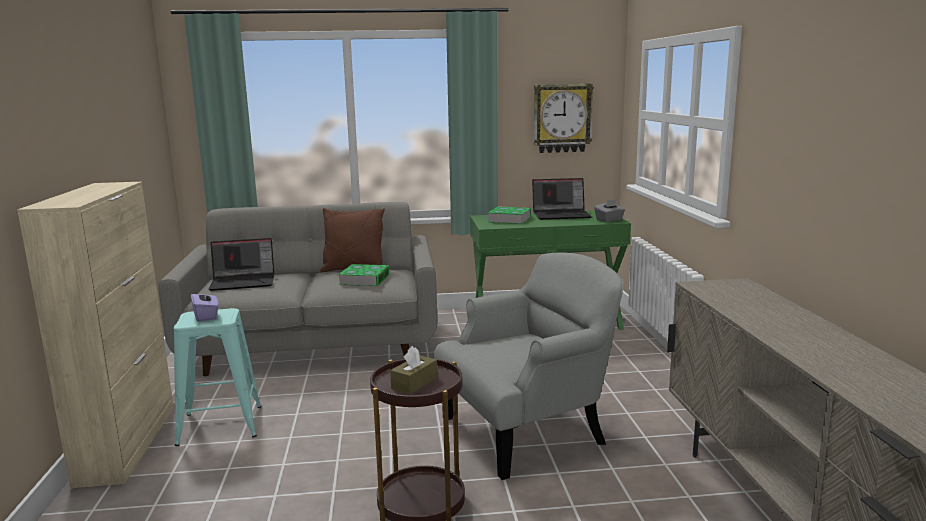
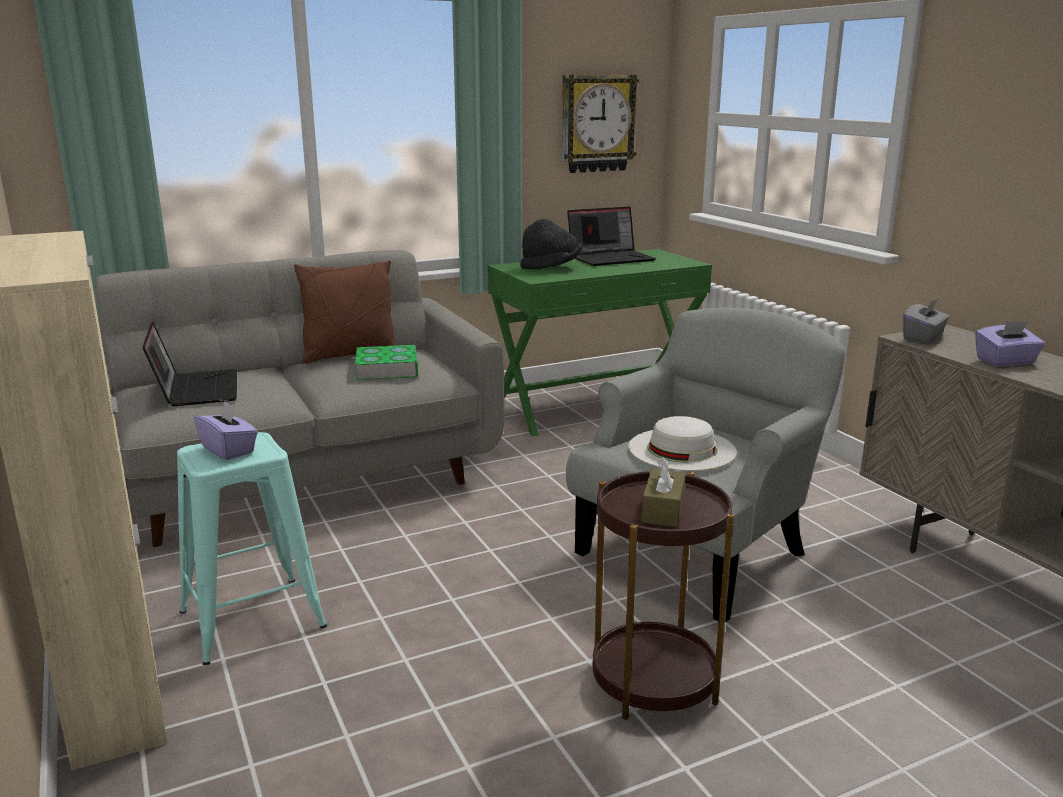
camera: 20 degrees left, 5 degrees up
(244, 282) = (195, 389): laptop -> laptop turned 75 degrees counterclockwise
(504, 350) = (681, 449): none -> white hat
(509, 219) = (551, 268): book -> black hat
(609, 220) = (680, 262): grey tissue box -> grey tissue box (923, 338)
(749, 308) = (1005, 361): none -> purple tissue box

